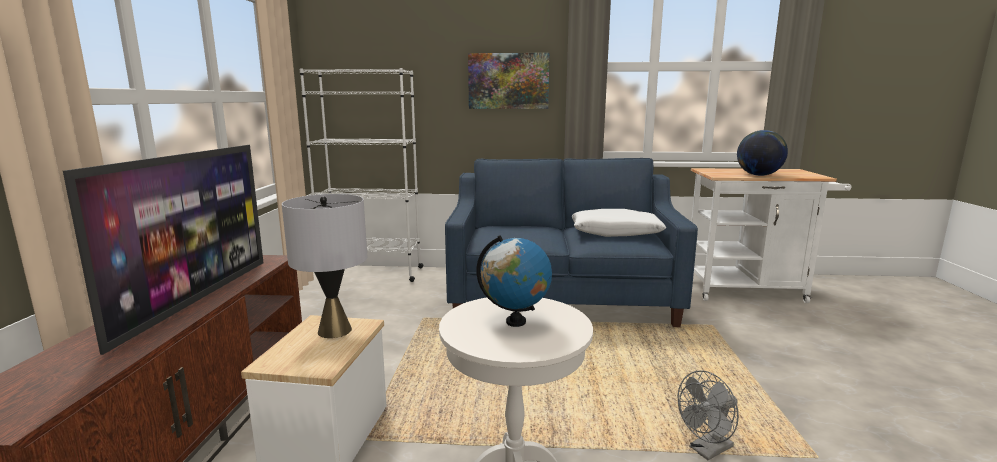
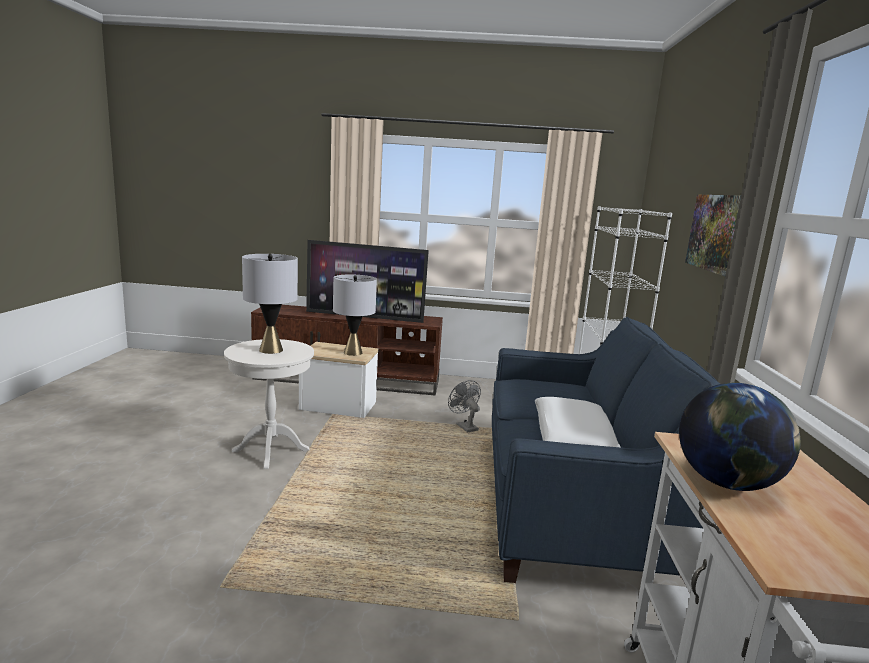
camera: 90 degrees right, 0 degrees up
(515, 322) = (270, 350): globe -> grey table lamp
(707, 450) = (263, 527): grey fan -> grey fan (464, 426)

